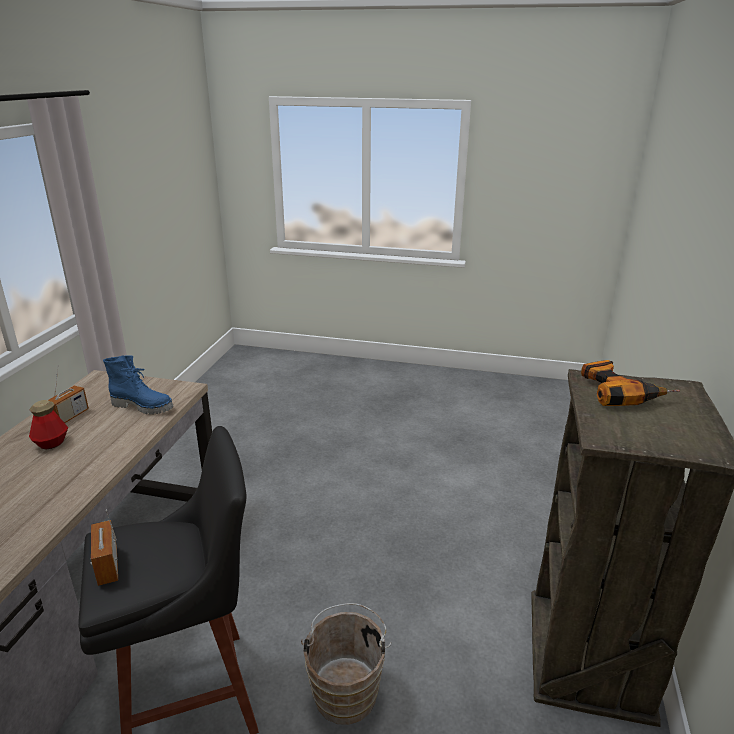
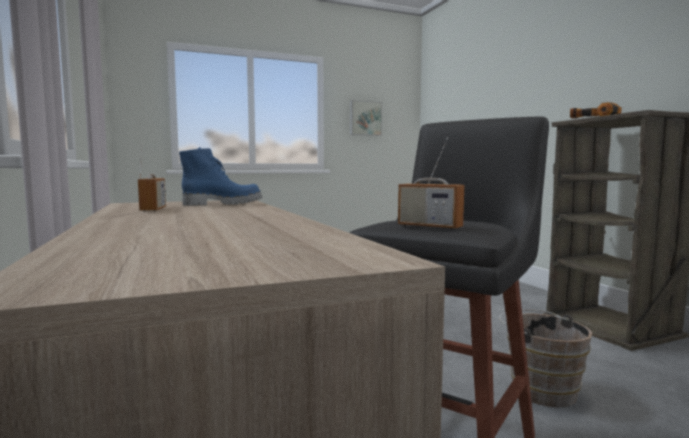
camera: 35 degrees left, 20 degrees down
(51, 443) = (173, 214): bottle -> none
(531, 191) = (365, 118): none -> picture

